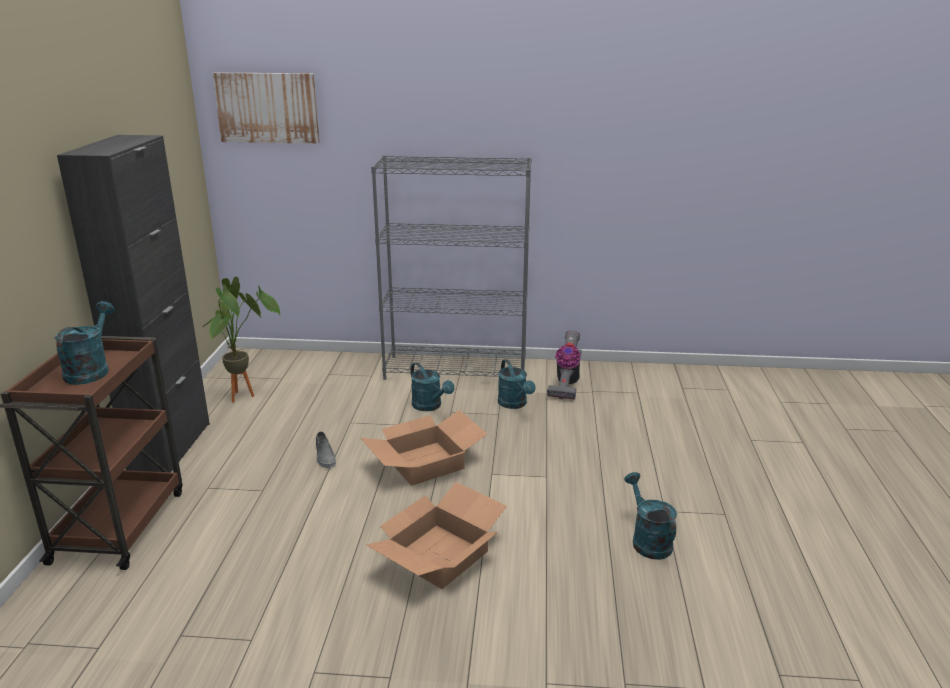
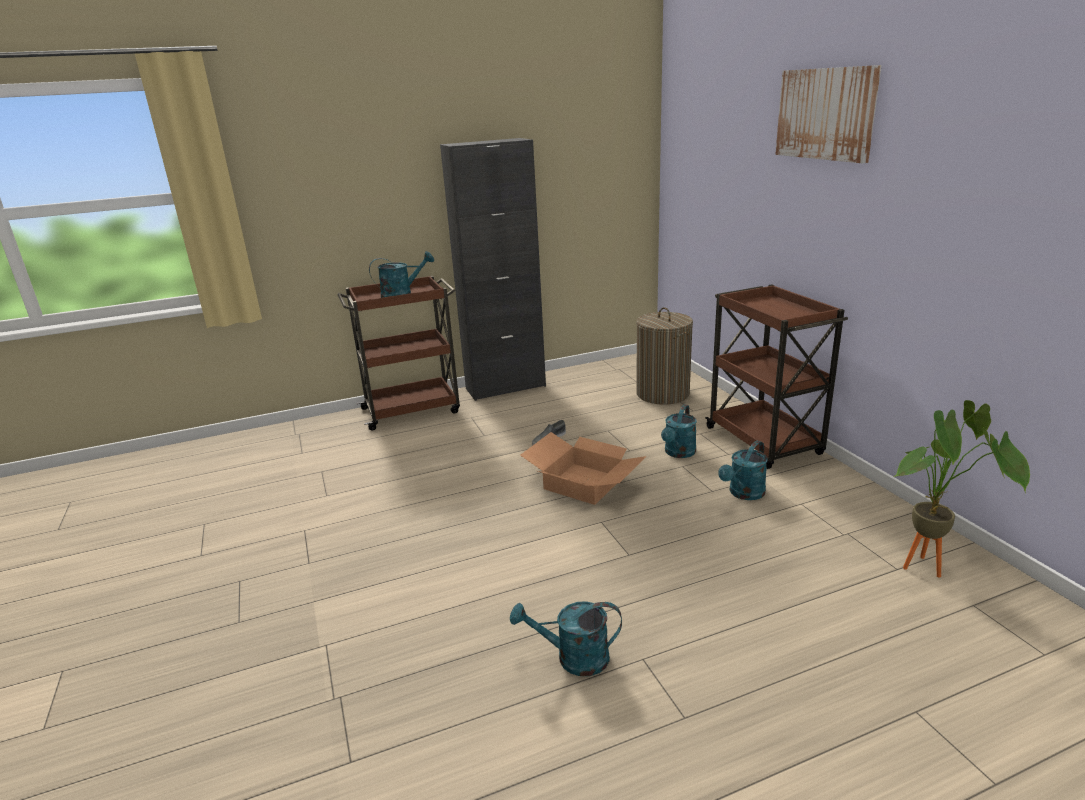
camera: 65 degrees right, 0 degrees up
(246, 394) = (598, 381): potted plant -> potted plant (931, 568)
(267, 107) = (696, 129): picture -> picture (826, 114)
(322, 376) = (662, 393): none -> laundry basket
(439, 554) = (460, 535): cardboard box -> none
(456, 370) = (764, 442): grey bookcase -> brown cart
(566, 384) = (835, 511): vacuum cleaner -> none
(647, 540) = (573, 658): turquoise watering can -> turquoise watering can turned 135 degrees counterclockwise

